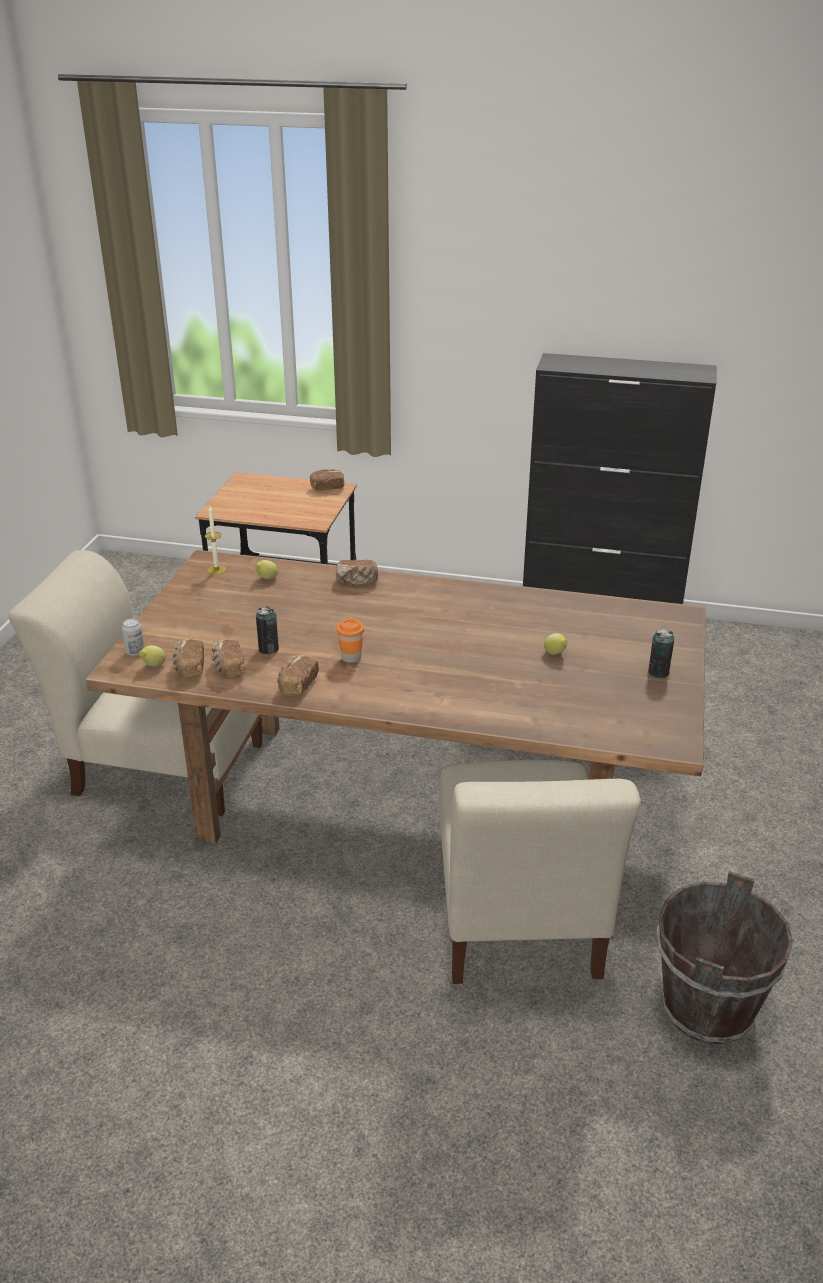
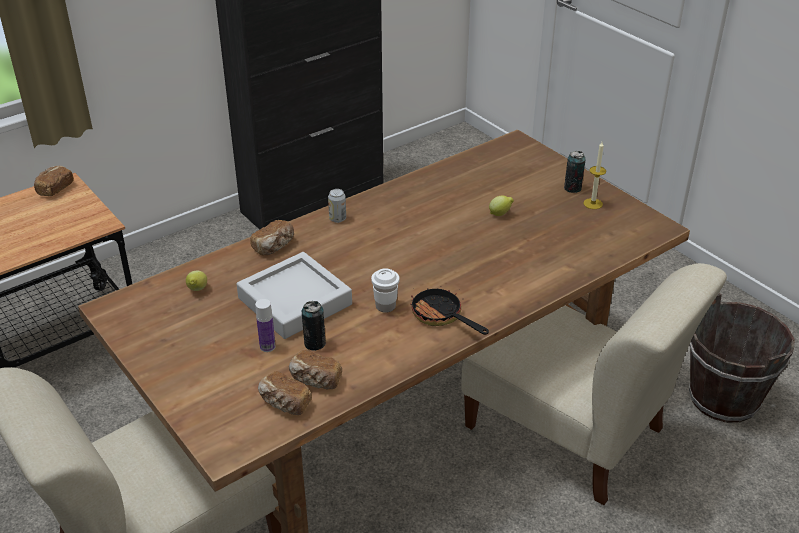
camera: 50 degrees left, 5 degrees up
(135, 652) = (210, 426): can -> can (337, 219)
(153, 666) = (251, 425): lemon -> none
(216, 570) = (137, 311): candle -> candle (593, 204)
(241, 633) = (267, 347): none -> bottle
(297, 685) = (389, 354): bread -> none
(305, 619) = (295, 301): none -> grey tray
(351, 658) = (385, 306): orange cup -> white cup
(372, 687) = (441, 317): none -> frying pan

